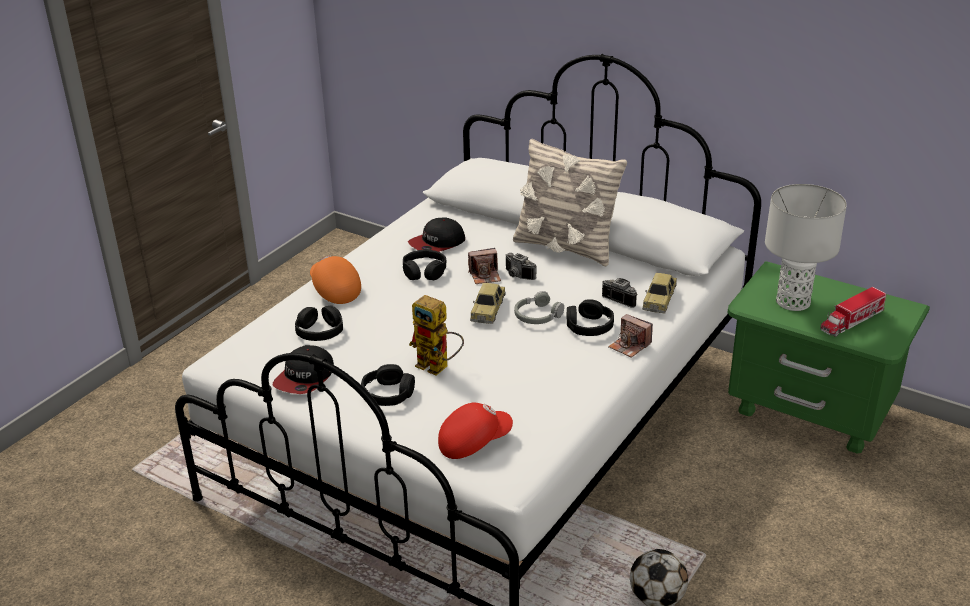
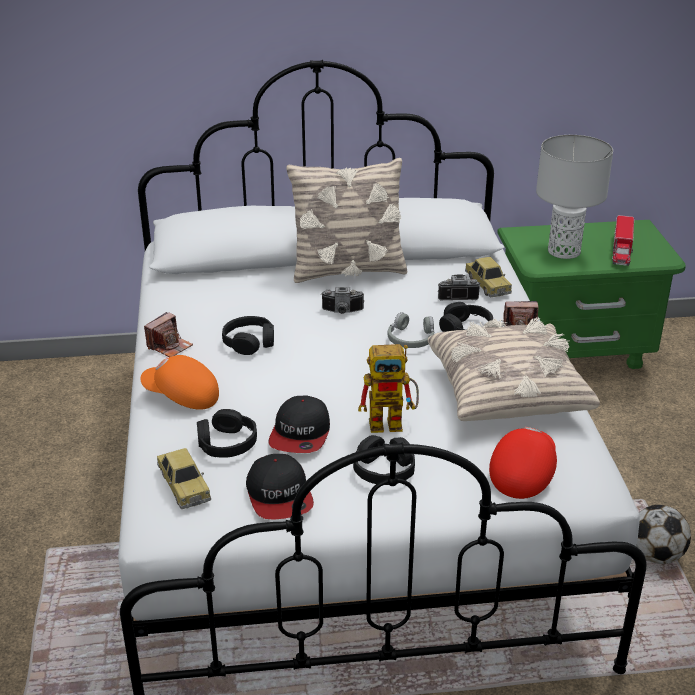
camera: 40 degrees left, 0 degrees up
(437, 243) = (223, 311): cap -> cap (300, 434)
(485, 276) = (313, 323): camera -> camera (169, 346)
(488, 309) = (360, 352): toy car -> toy car (184, 485)
(545, 386) = (506, 395): none -> beige pillow

